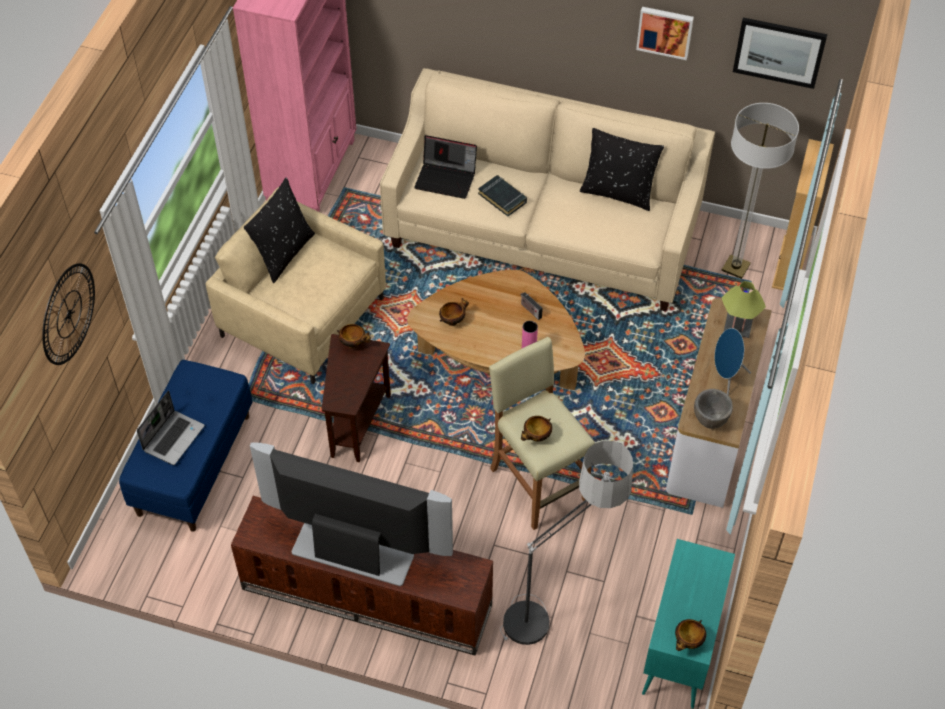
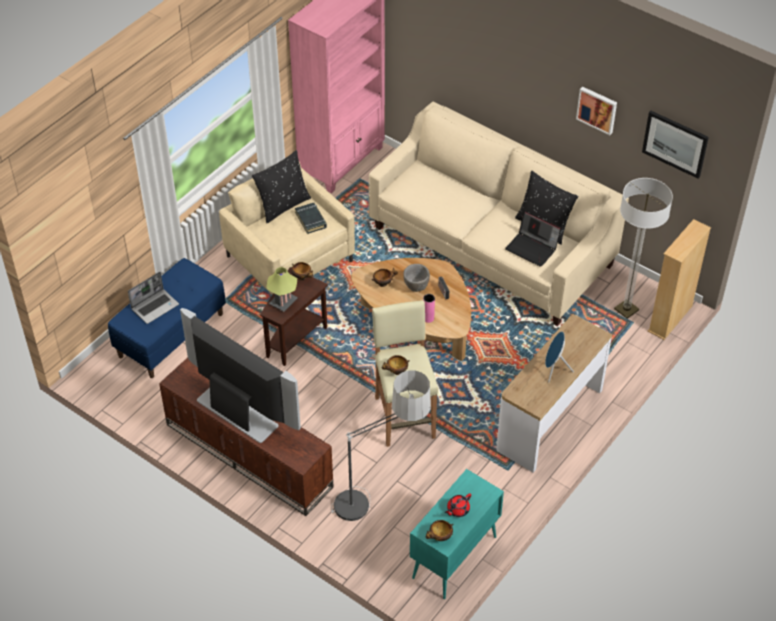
camera: 20 degrees right, 5 degrees down
(68, 314) = (94, 190): wall clock -> none
(446, 179) = (421, 184): laptop -> laptop (532, 248)
(502, 198) = (456, 208): black book -> black book (311, 220)
(692, 597) = (457, 510): none -> red teapot
(710, 421) = (526, 396): grey bowl -> grey bowl (416, 288)
(738, 325) = (581, 337): table lamp -> table lamp (283, 302)

